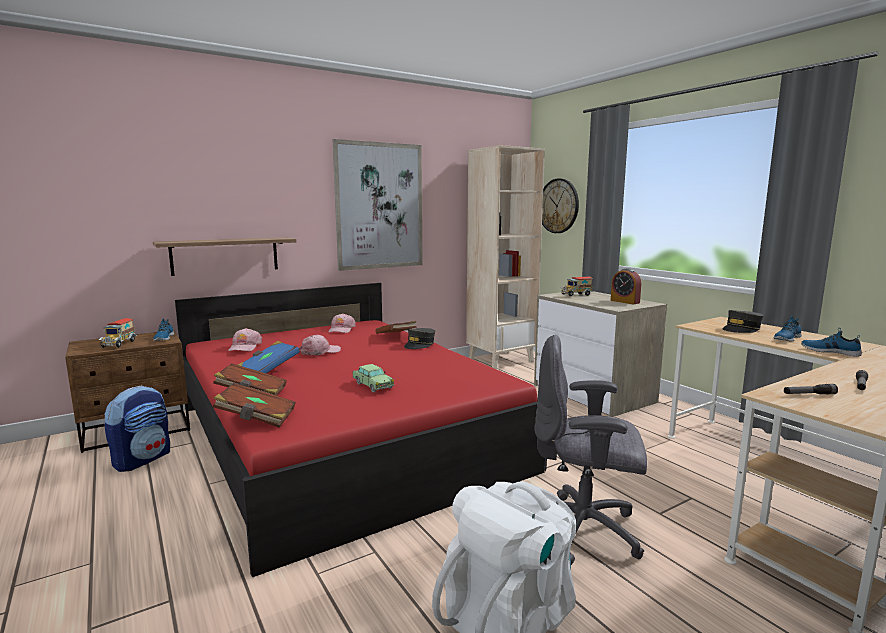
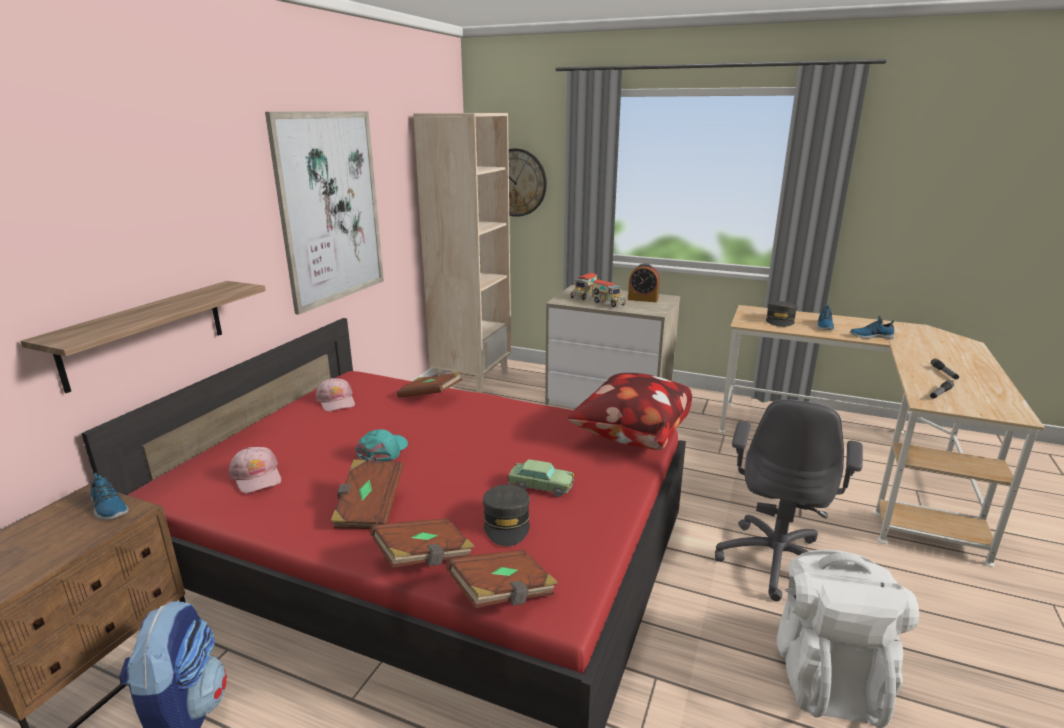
camera: 35 degrees left, 10 degrees up
(118, 344) = (44, 551): toy truck -> toy truck (608, 304)
(268, 370) = (368, 508): blue book -> brown book
(320, 351) = (383, 451): pink cap -> turquoise cap
(419, 344) = (481, 402): grey cap -> grey cap (507, 523)
(486, 379) = (630, 436): none -> pillow
(584, 531) = (776, 560): grey office chair -> grey office chair turned 45 degrees counterclockwise

